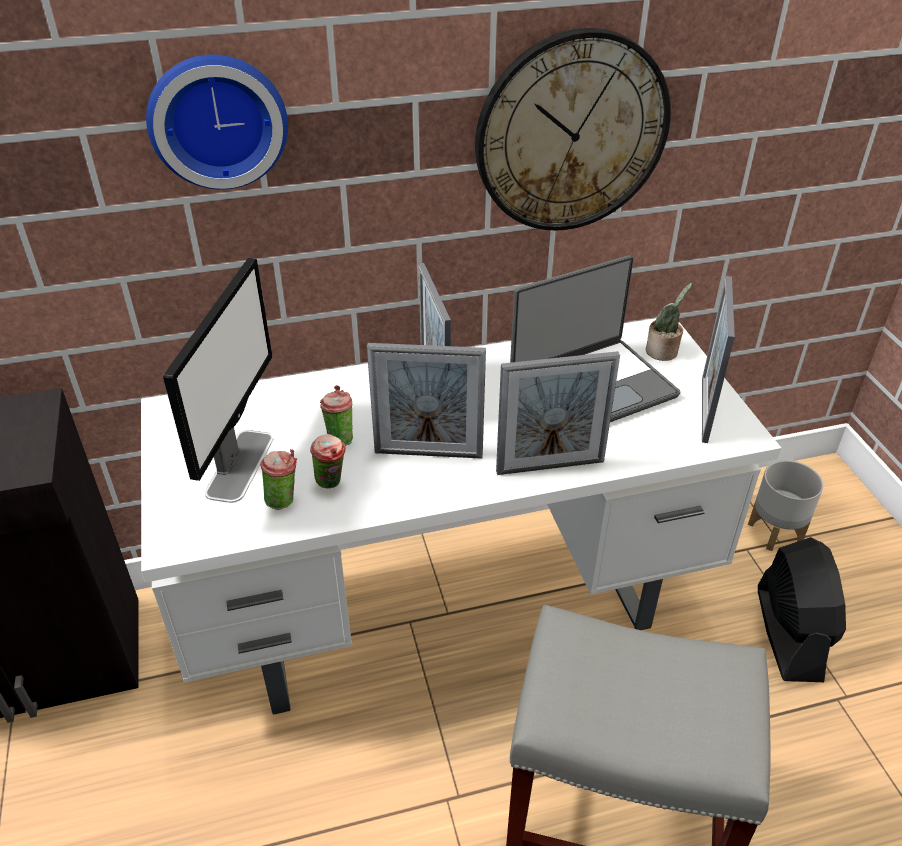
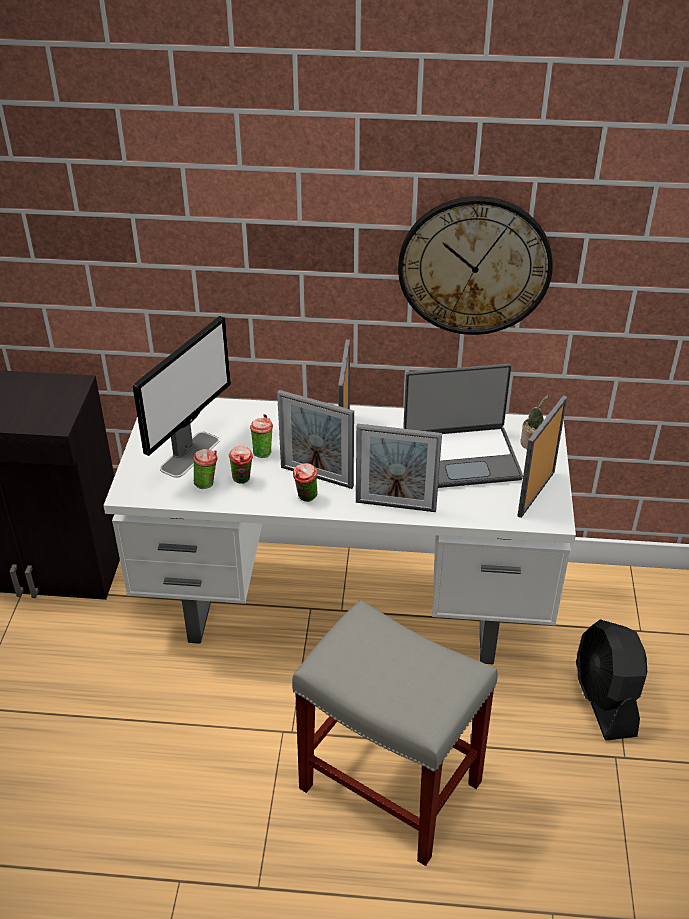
camera: 20 degrees right, 0 degrees up
(217, 120) = (218, 221): wall clock -> none
(430, 486) = (306, 498): none -> cup
(776, 532) = (642, 622): grey planter -> none
(788, 633) = (604, 699): black fan -> black fan turned 150 degrees clockwise

